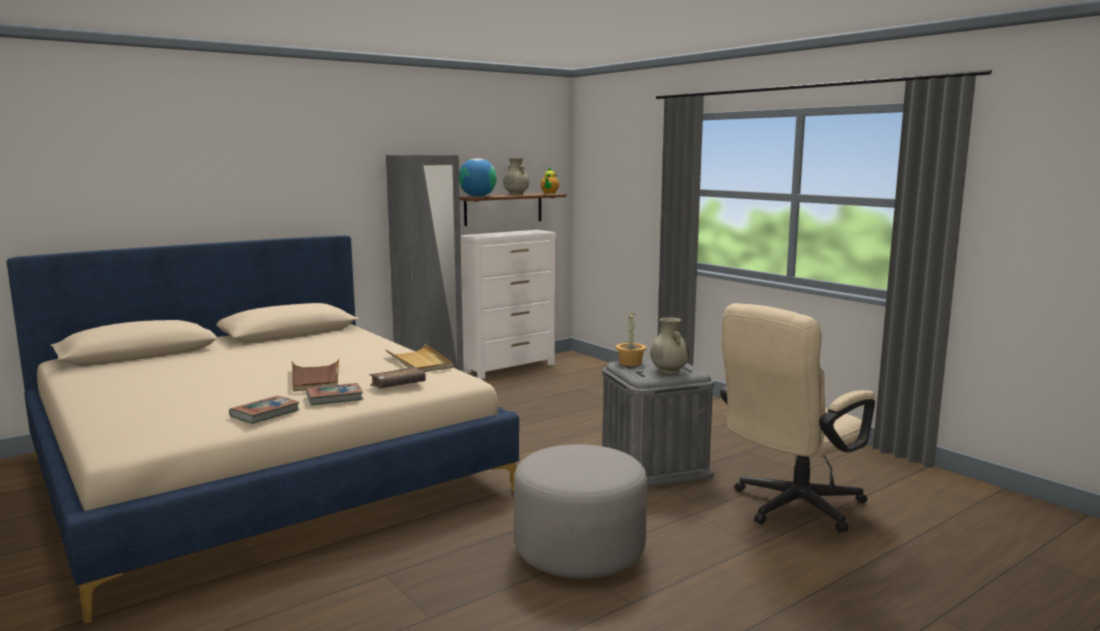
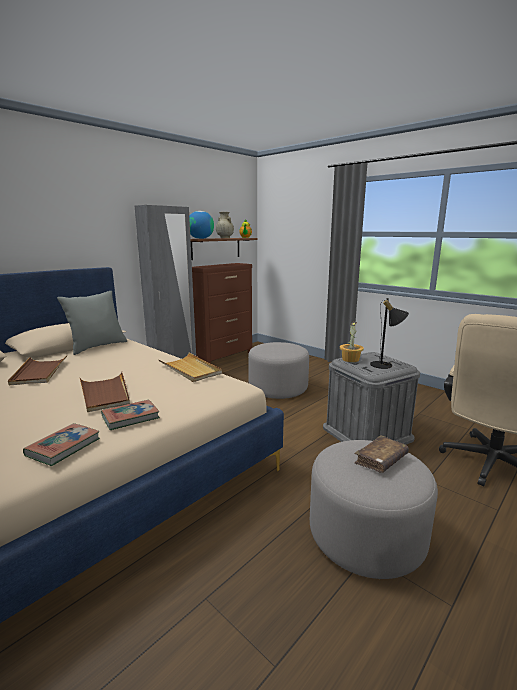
camera: 10 degrees left, 5 degrees up
(251, 356) = (39, 372): none -> brown tray
(321, 335) = (97, 346): none -> grey pillow
(398, 385) = (184, 397): brown book -> brown book (381, 460)
(510, 368) = (224, 356): white dresser -> brown dresser
(565, 410) = (278, 388): none -> grey ottoman
(668, 371) = (385, 365): beige vase -> black table lamp

